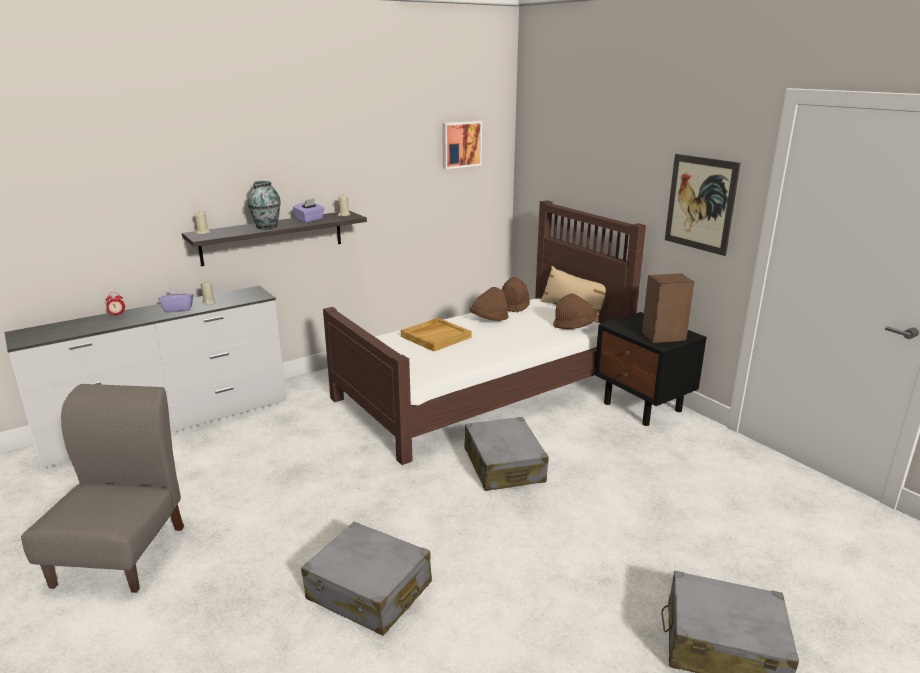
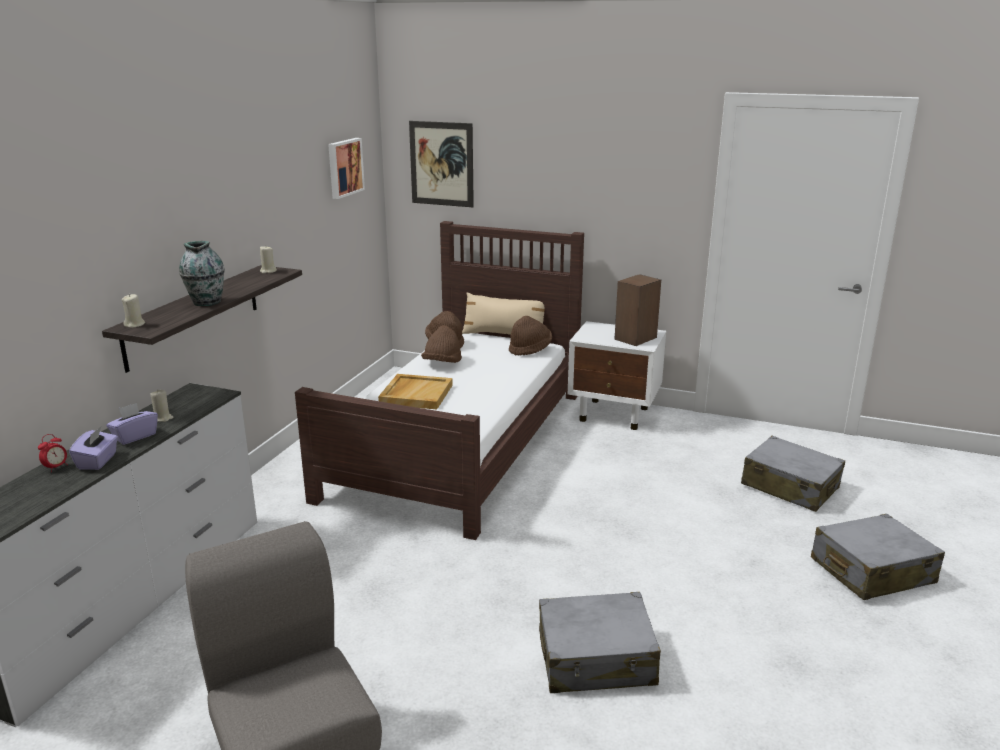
camera: 35 degrees left, 0 degrees up
(310, 220) = (240, 284): purple tissue box -> purple tissue box (98, 461)
(504, 466) = (567, 505): grey suitcase -> grey suitcase (790, 486)
(643, 407) = (615, 414): black nightstand -> white nightstand
(700, 203) = (644, 204): picture -> picture (441, 164)

